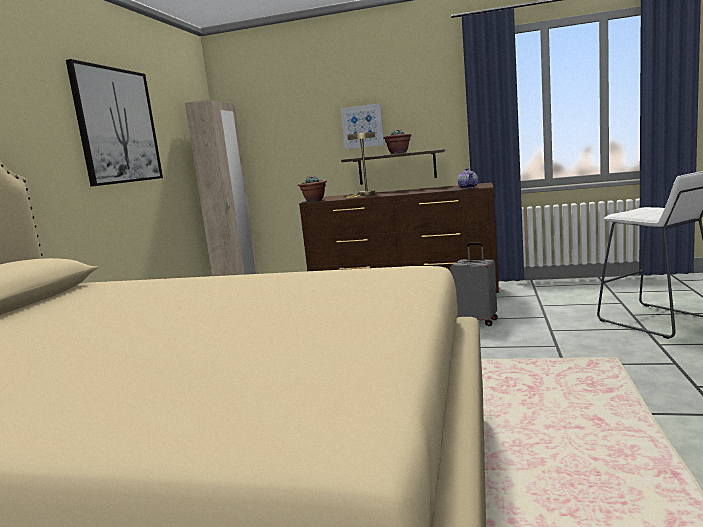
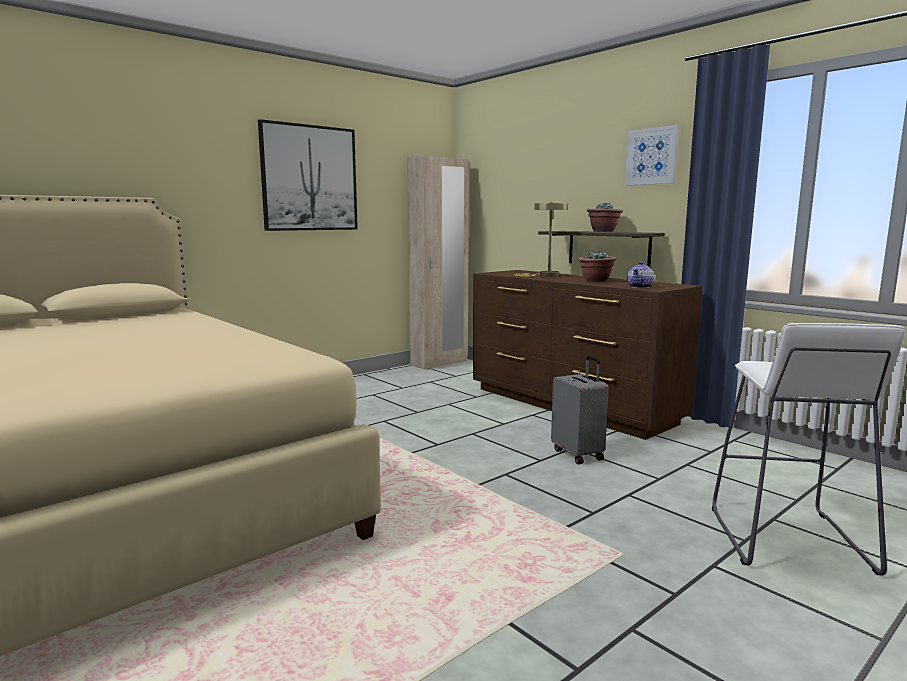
camera: 35 degrees right, 0 degrees up
(314, 200) = (495, 272): potted plant -> potted plant (595, 281)
(362, 126) = (579, 194): picture -> picture (652, 156)

